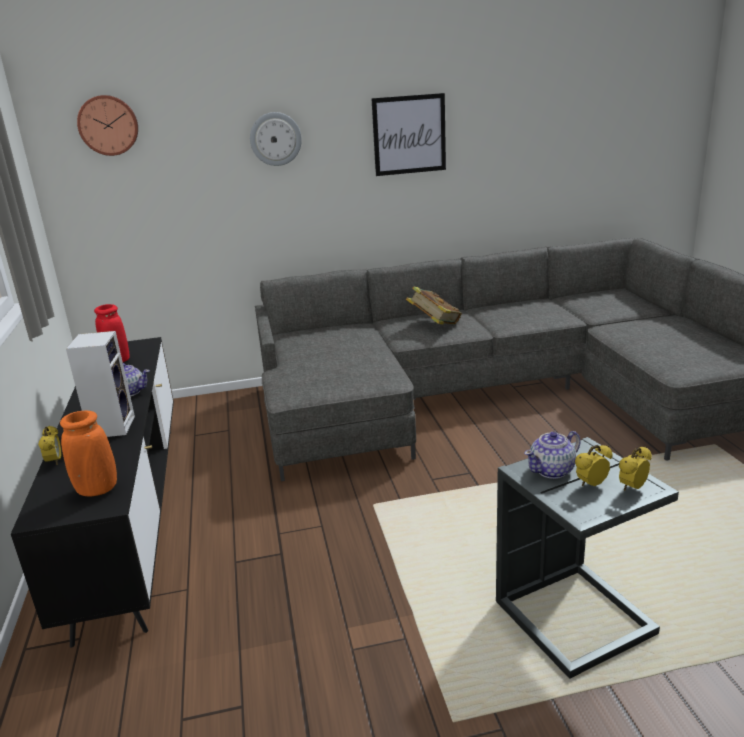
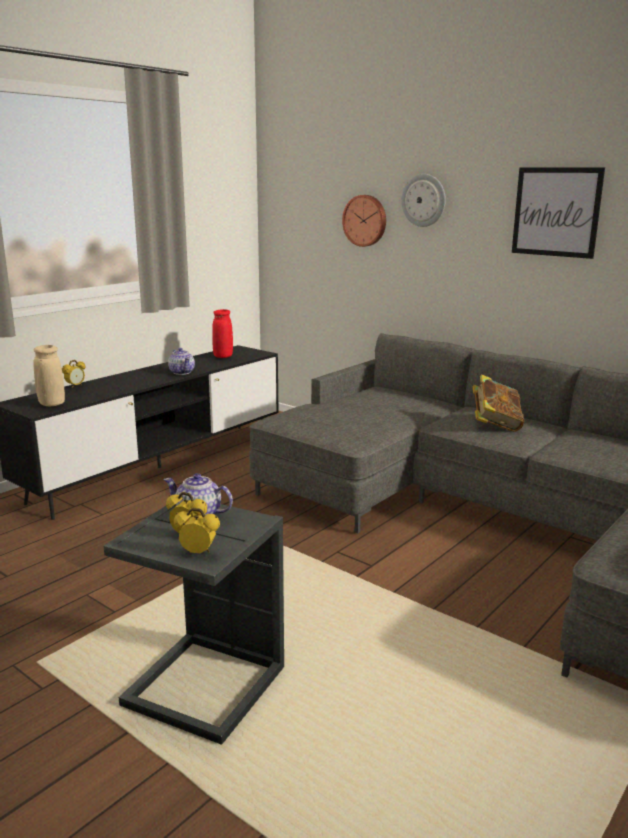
camera: 50 degrees right, 5 degrees down
(97, 490) = (51, 404): orange vase -> beige vase
(108, 125) = (306, 174): wall clock -> wall clock (365, 220)
(112, 426) = (131, 383): speaker -> none

